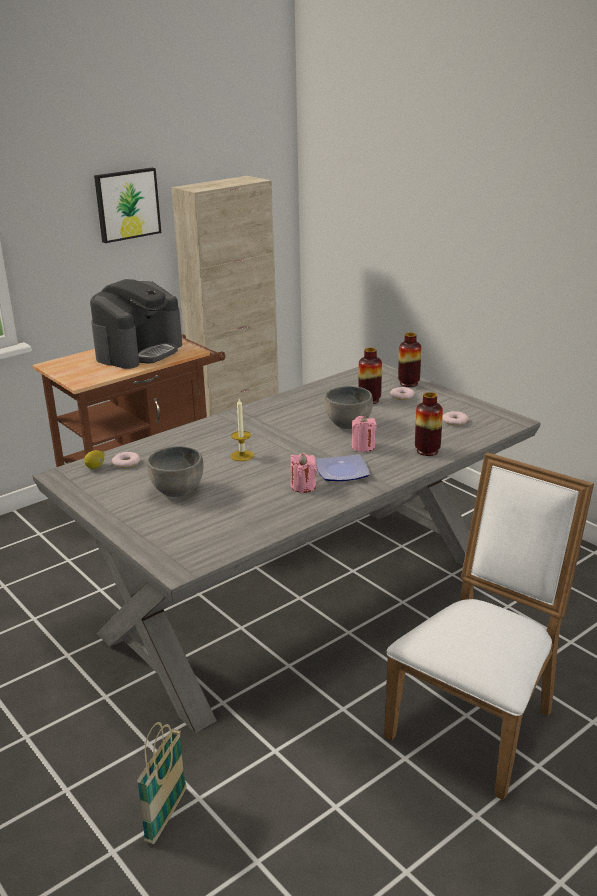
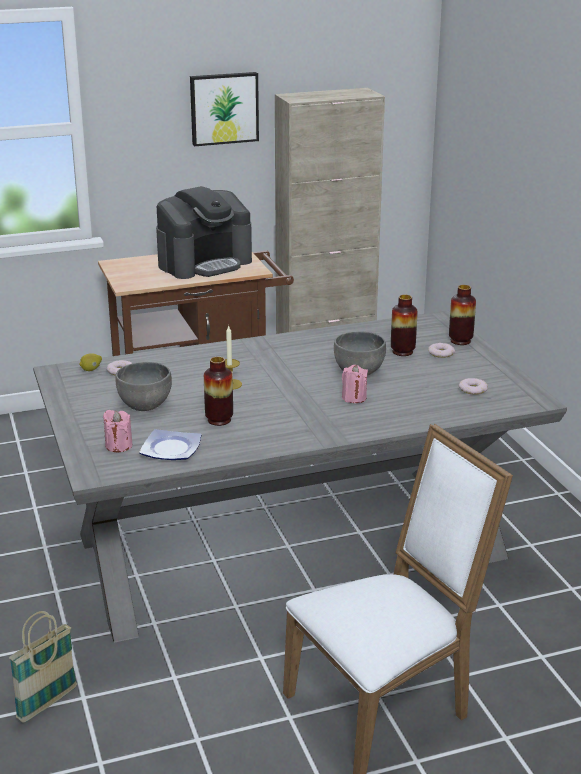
camera: 20 degrees right, 0 degrees up
(303, 486) = (262, 425): pink candle -> pink candle (119, 445)
(341, 471) = (311, 417): plate -> plate (170, 448)
(427, 451) = (415, 414): vase -> vase (219, 420)

